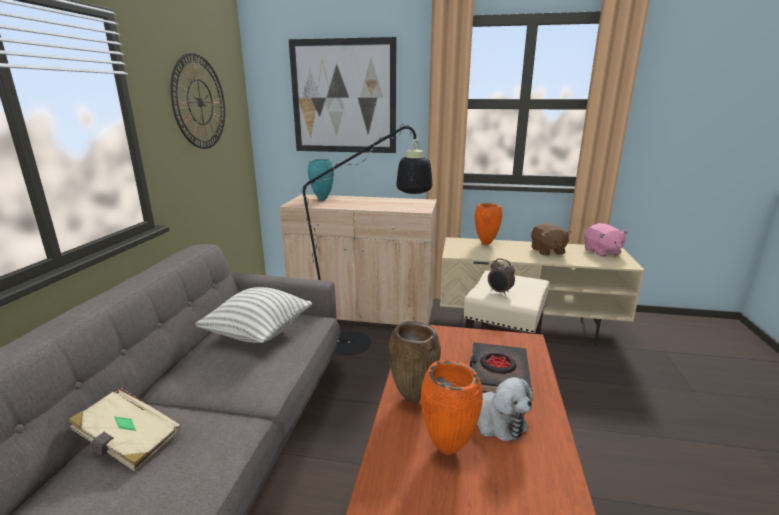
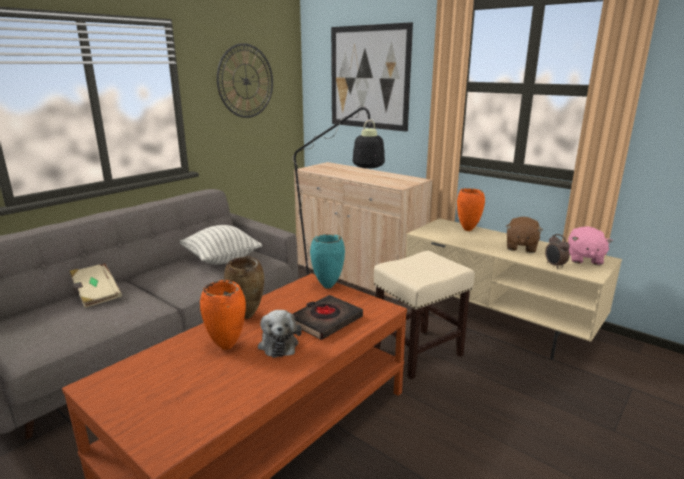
camera: 30 degrees right, 0 degrees up
(322, 199) = (334, 167): turquoise vase -> turquoise vase (327, 286)
(499, 292) = (408, 268): alarm clock -> alarm clock (554, 265)

